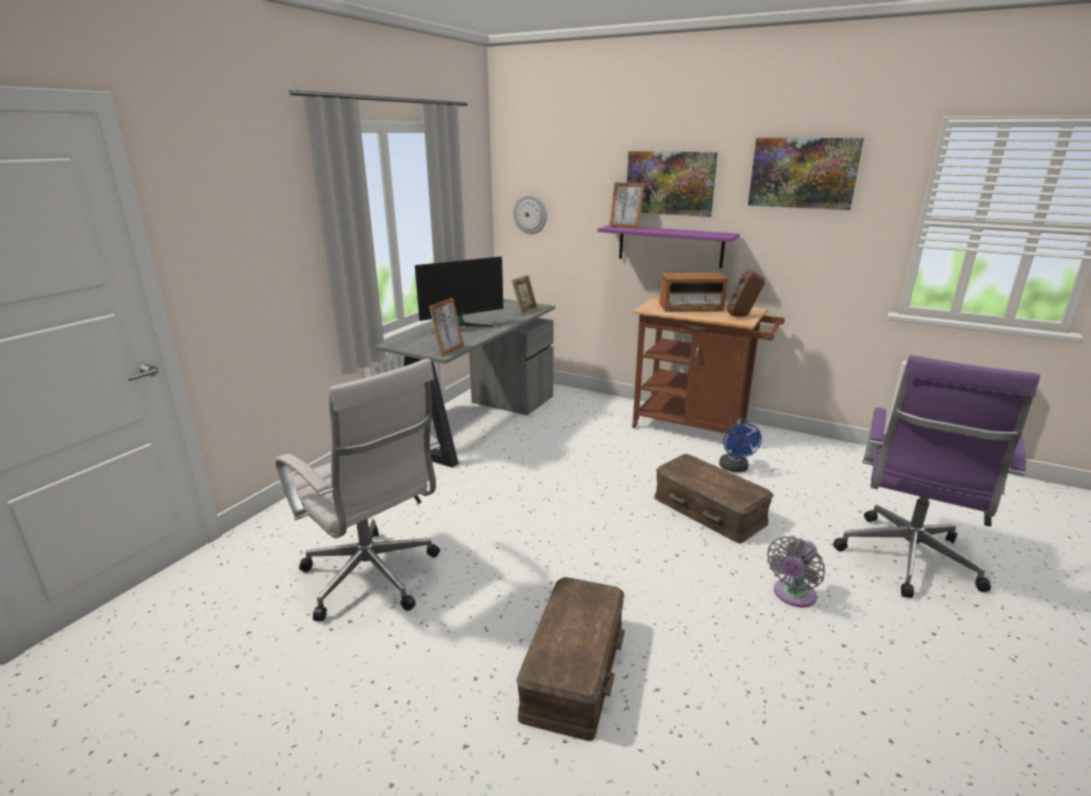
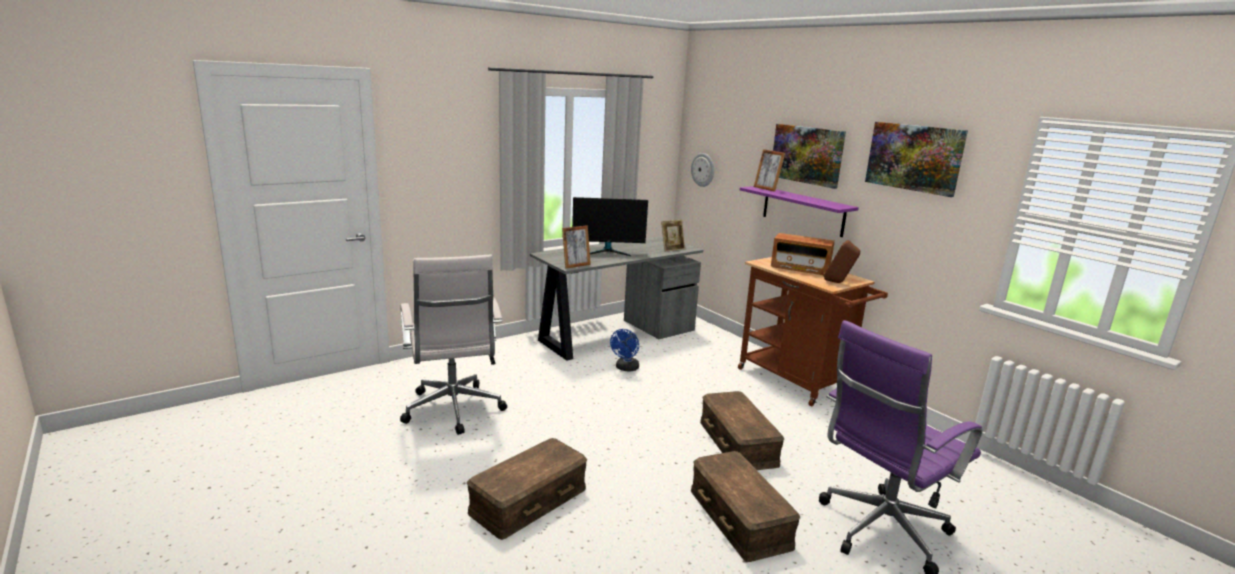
camera: 25 degrees right, 5 degrees down
(735, 468) = (797, 421): blue fan -> blue fan (625, 368)
(792, 595) = (740, 517): grey fan -> brown storage box

